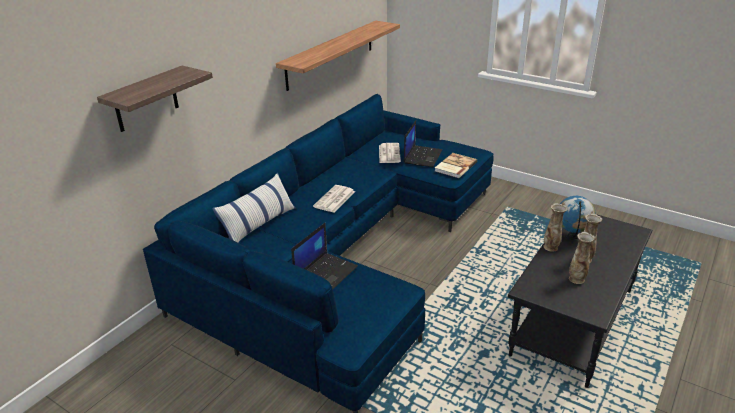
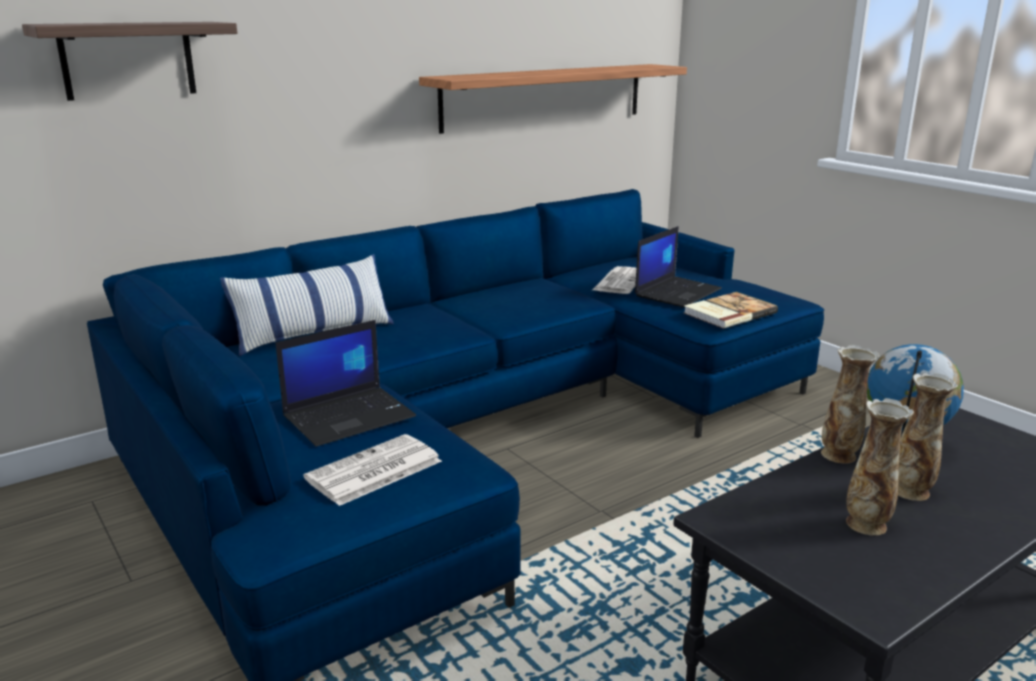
camera: 20 degrees right, 10 degrees down
(334, 199) = (469, 323): newspaper -> newspaper (373, 471)

